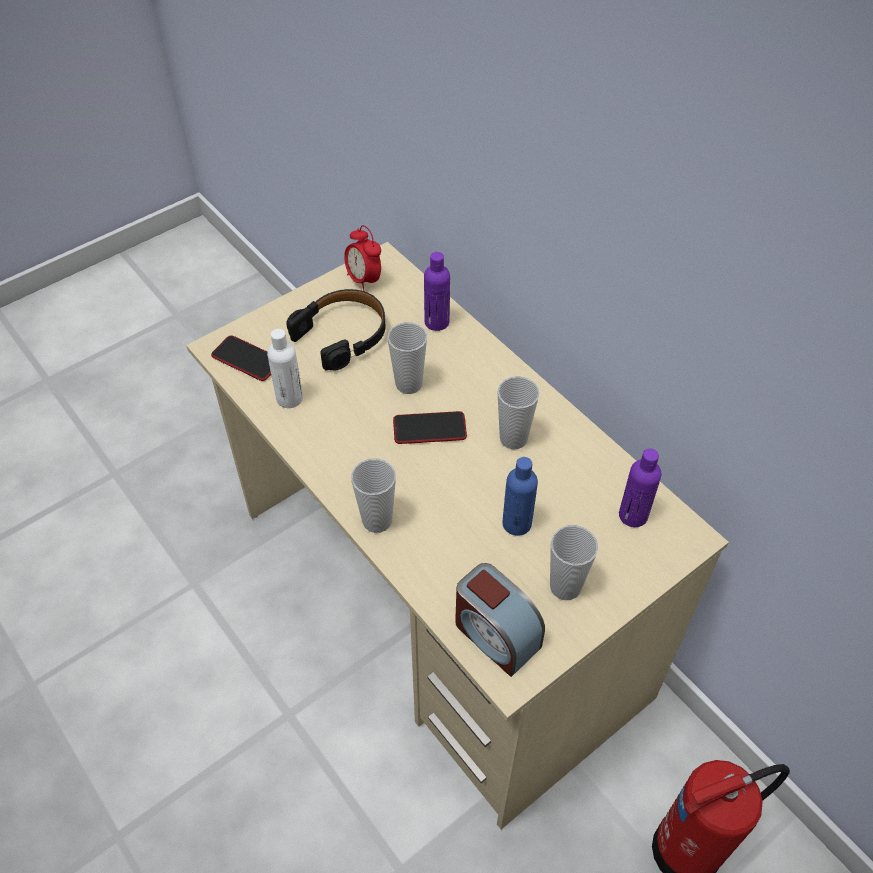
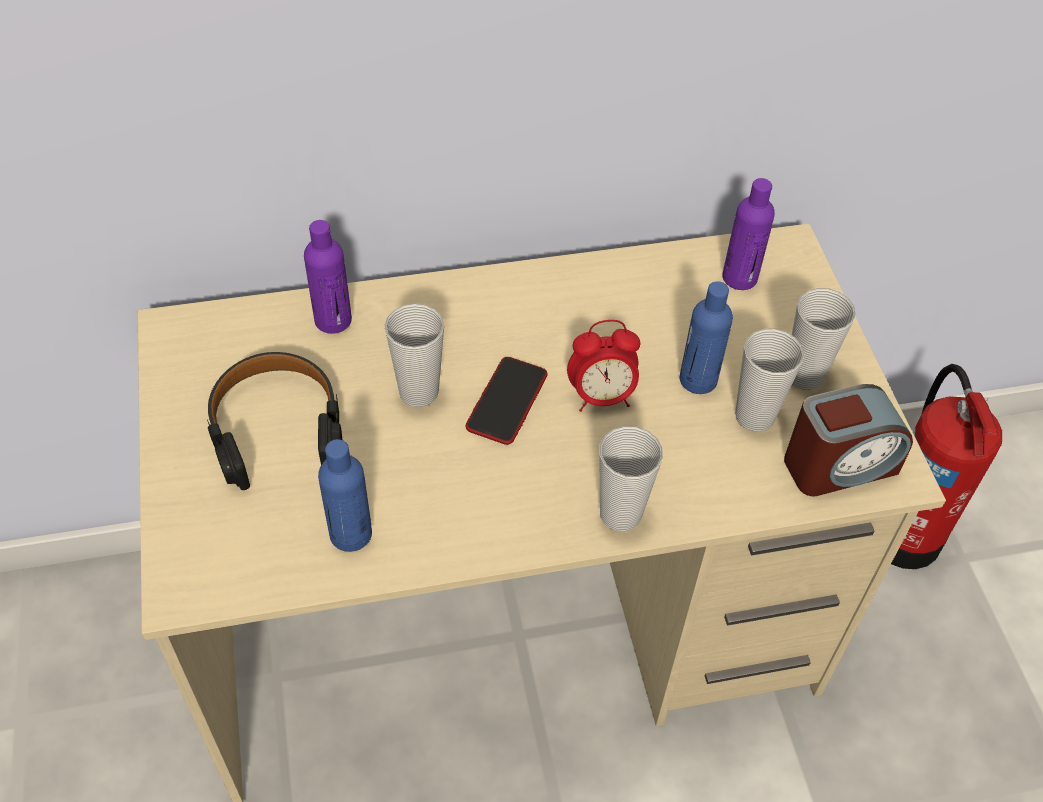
camera: 65 degrees left, 0 degrees up
(247, 359) = (236, 560): phone -> none
(289, 398) = (350, 534): white bottle -> blue bottle
(364, 280) = (192, 364): alarm clock -> alarm clock (601, 397)
(513, 438) = (573, 329): cup -> cup (754, 416)

